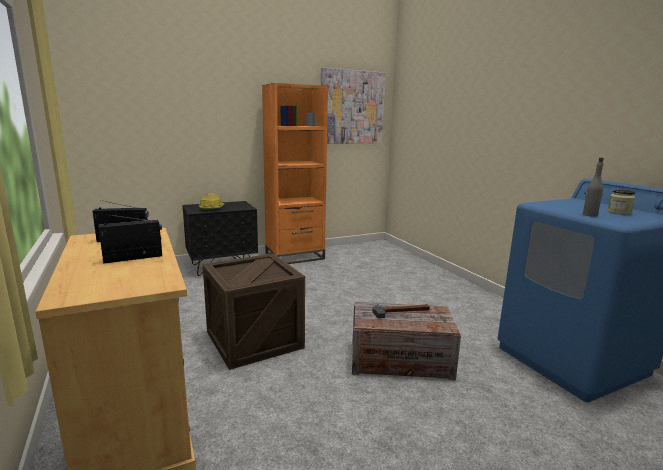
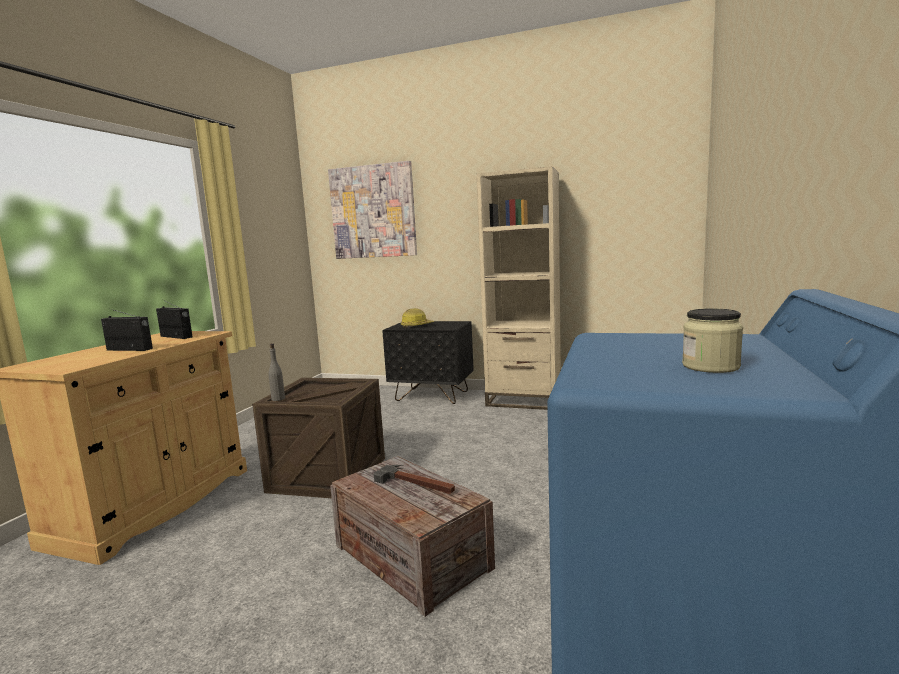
camera: 45 degrees right, 5 degrees down
(295, 257) = (524, 400): orange bookcase -> beige bookcase
(352, 107) = (627, 191): picture -> picture (373, 212)
(589, 215) = (599, 362): grey bottle -> grey bottle (278, 399)

